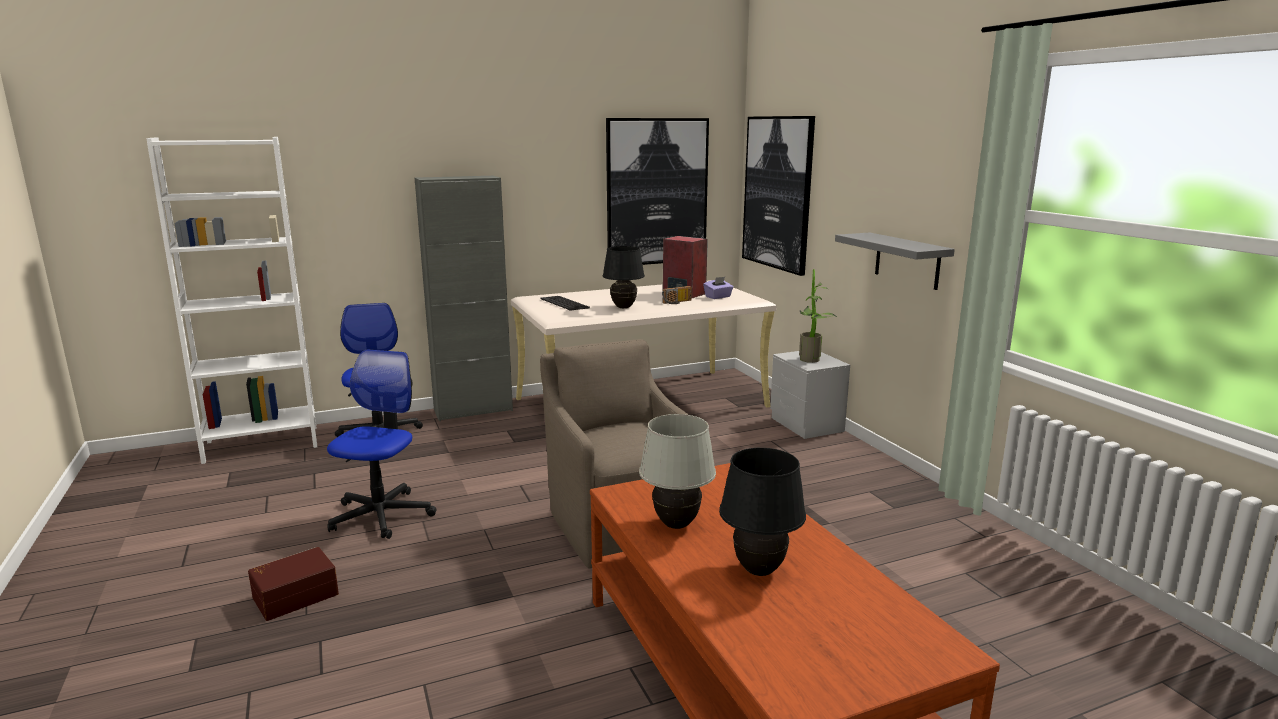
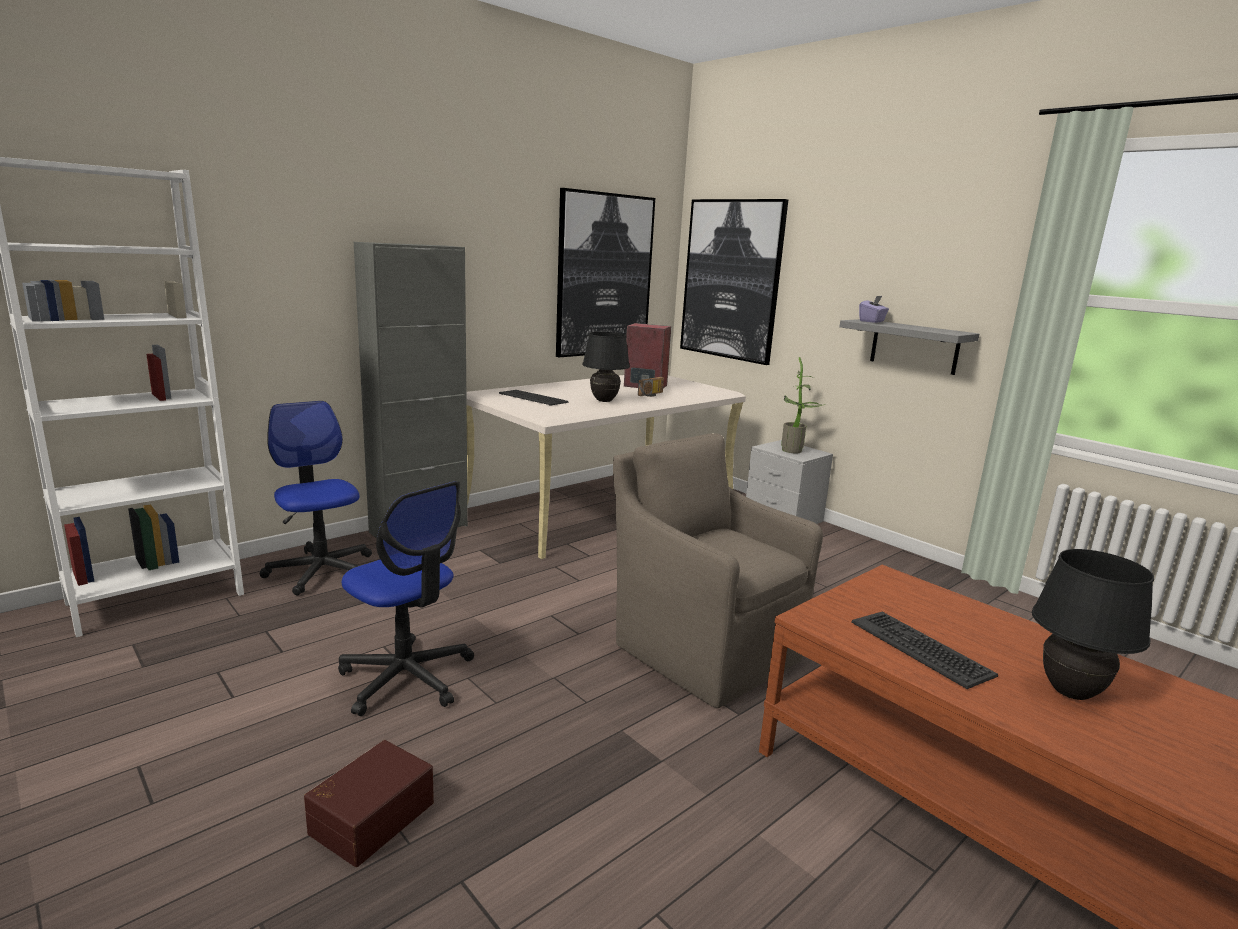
camera: 20 degrees left, 0 degrees up
(381, 515) = (407, 677): office chair -> office chair turned 135 degrees clockwise
(677, 524) = (921, 648): white table lamp -> keyboard
(718, 297) = (684, 388): purple tissue box -> purple tissue box (872, 321)

